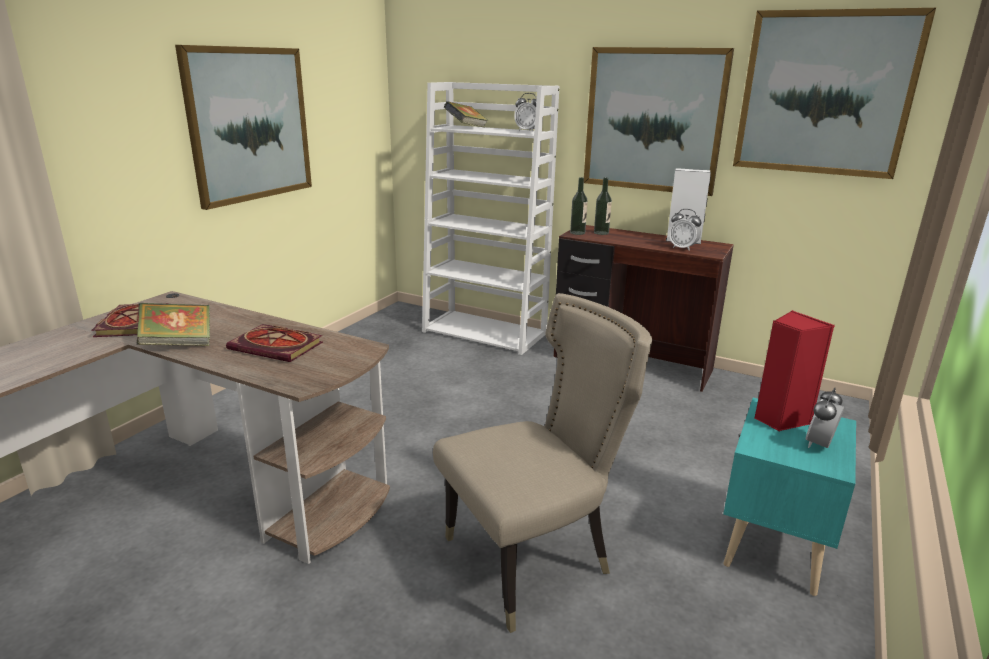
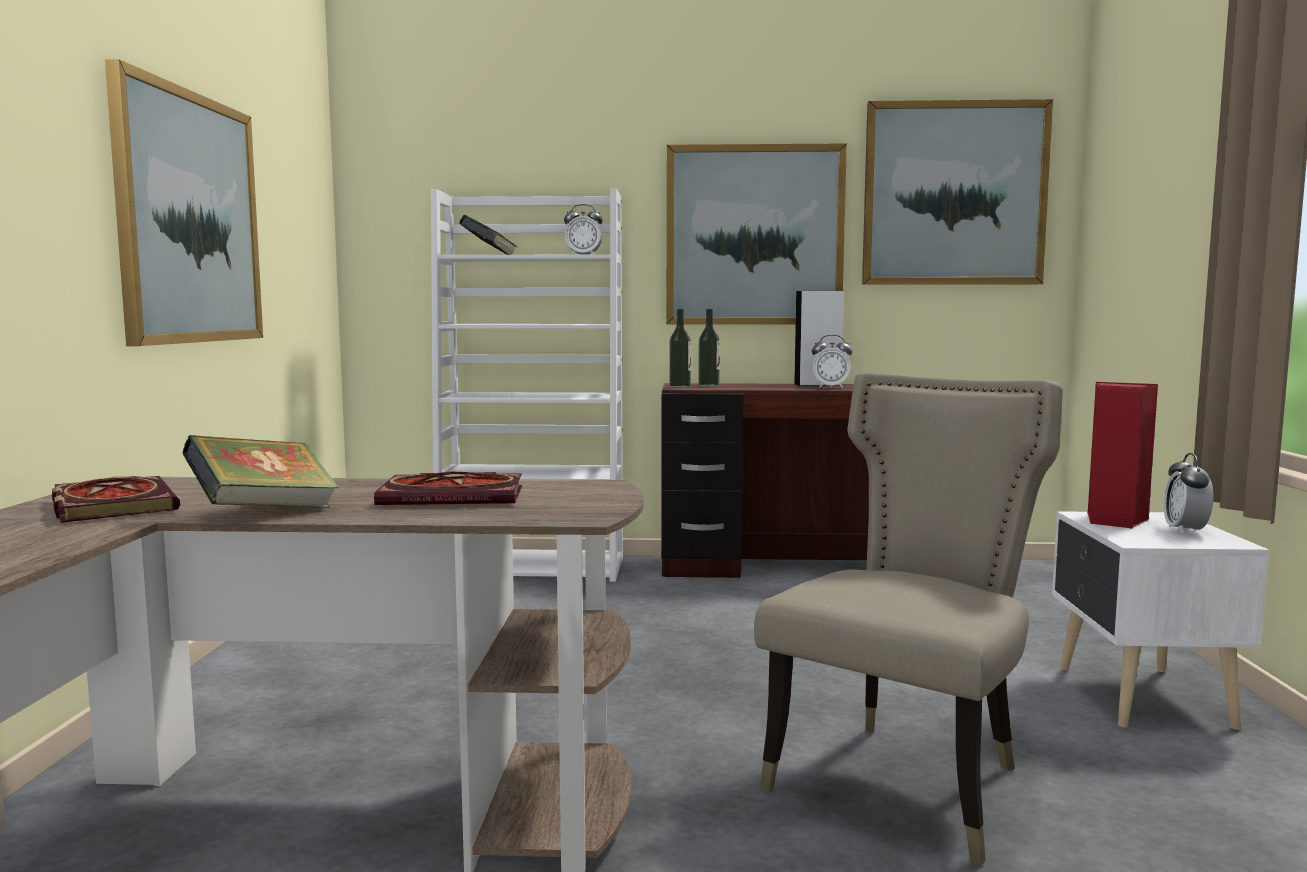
camera: 25 degrees left, 15 degrees down
(771, 546) = (1140, 698): turquoise nightstand -> white nightstand

